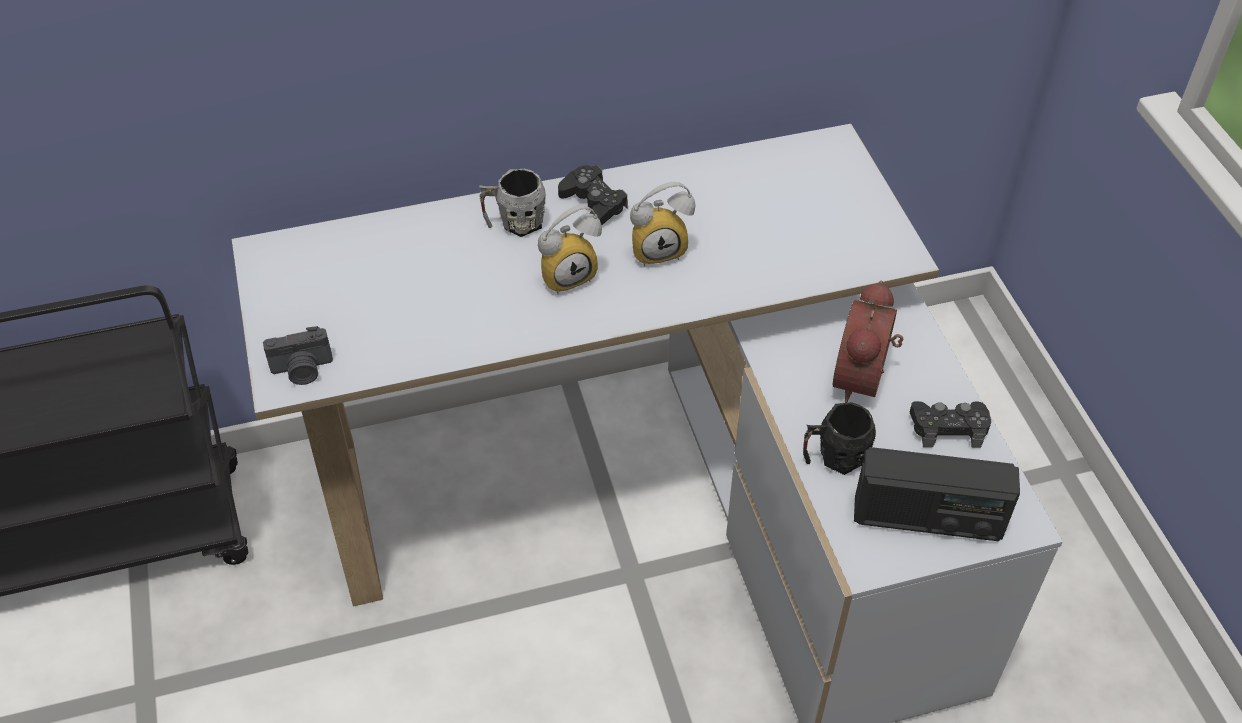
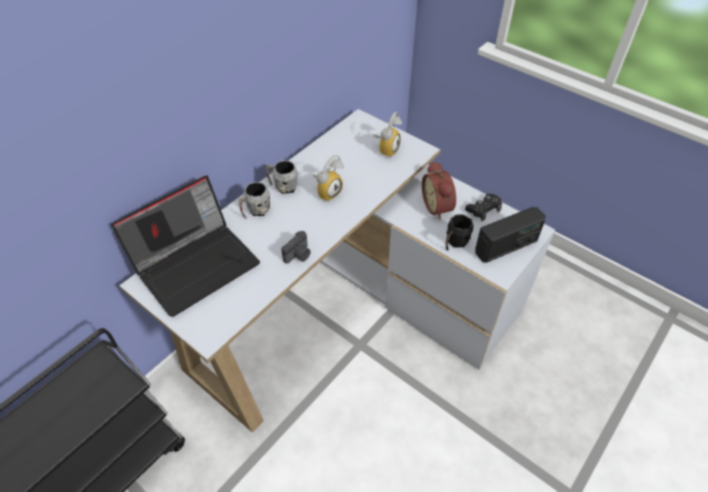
camera: 35 degrees left, 0 degrees up
(302, 370) = (213, 327): camera -> camera (298, 255)
(359, 263) = (197, 264): none -> laptop
(567, 274) = (298, 221): alarm clock -> alarm clock (386, 149)
(593, 203) = (283, 186): black game controller -> grey mug

